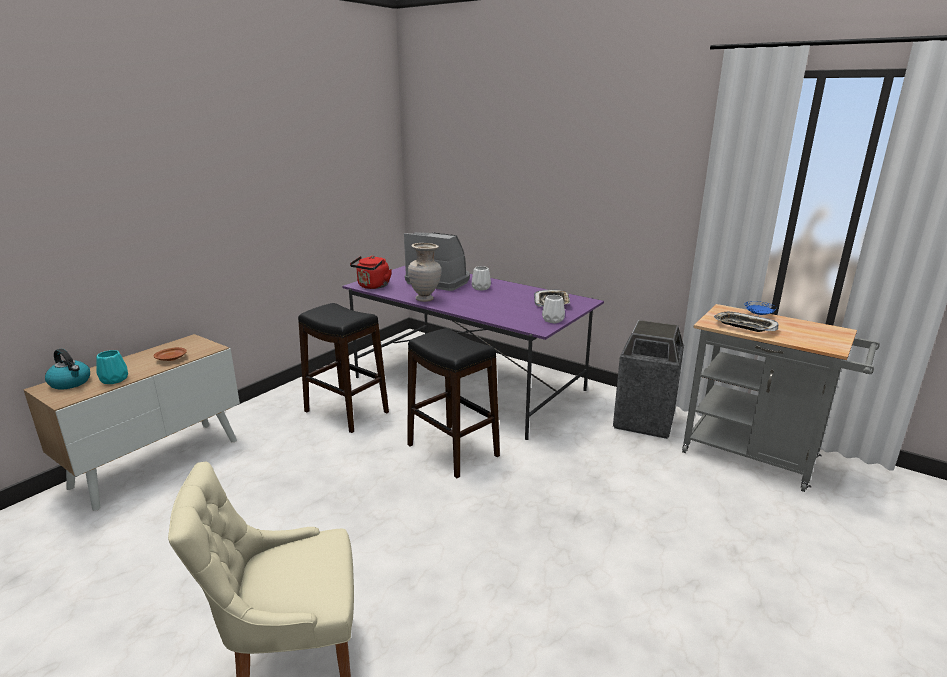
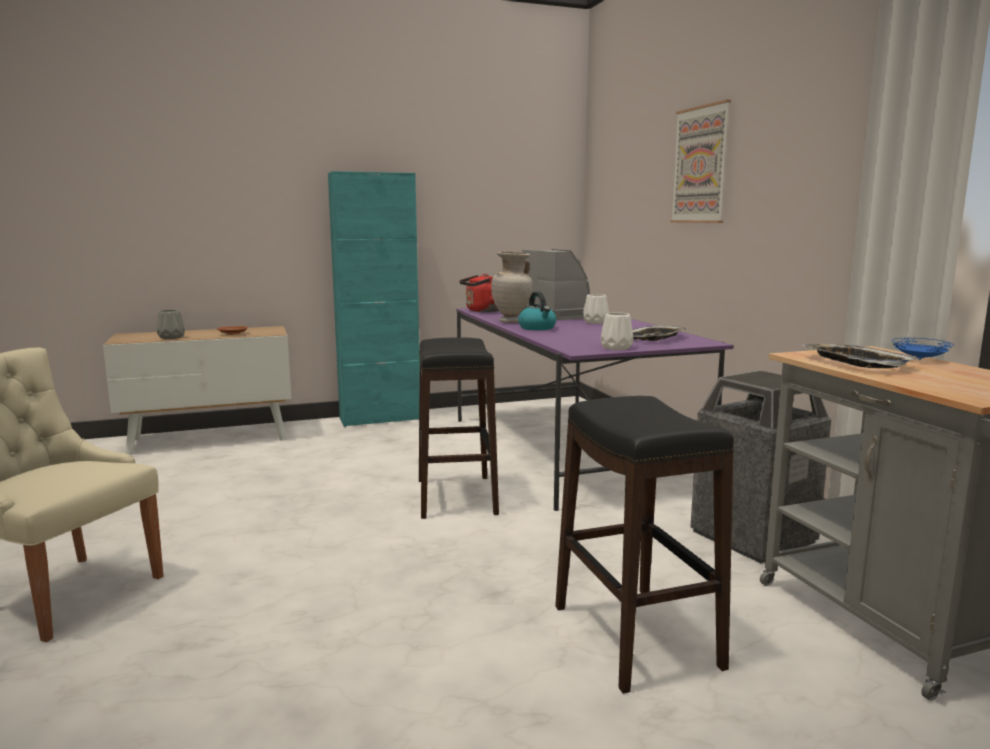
camera: 35 degrees right, 10 degrees down
(71, 383) = (145, 335): kettle -> kettle (537, 328)
(113, 380) = (171, 337): turquoise vase -> grey vase
(289, 393) = (380, 419): none -> turquoise cabinet
(346, 412) = (405, 442): black stool -> black stool (634, 636)
(544, 167) = (700, 165): none -> picture

